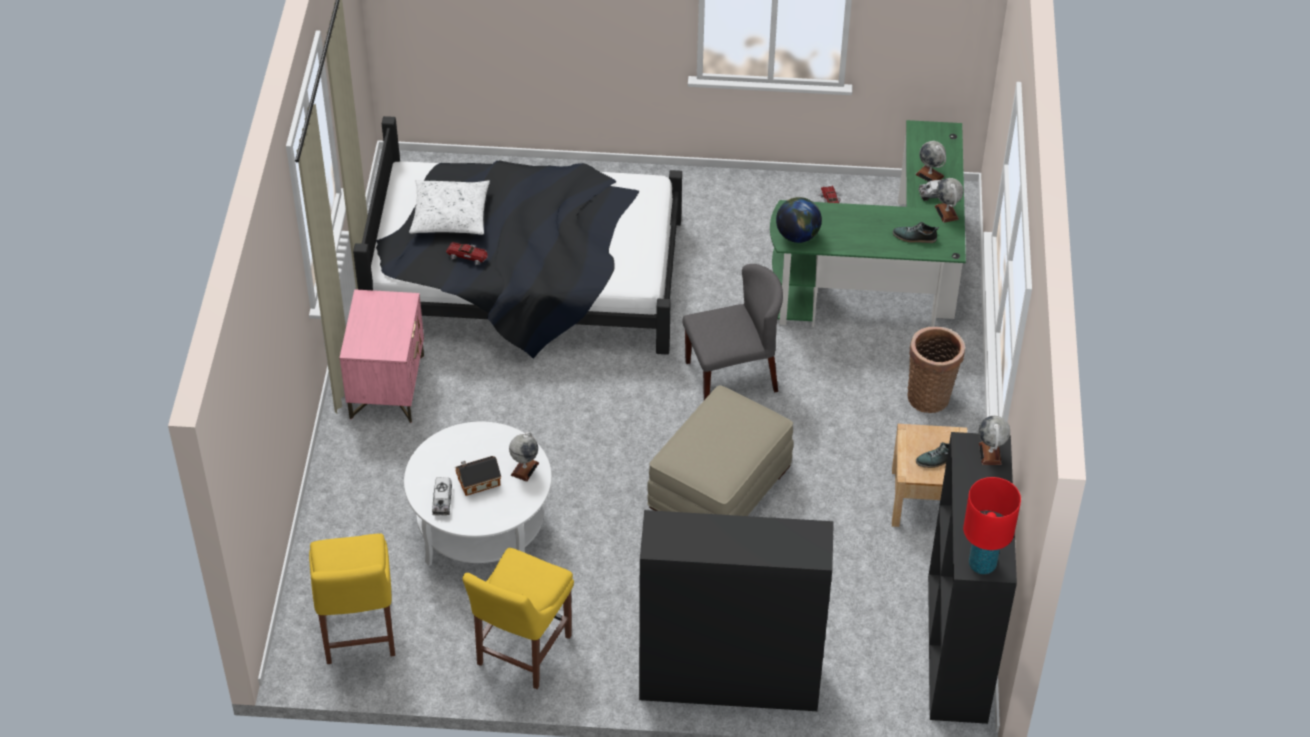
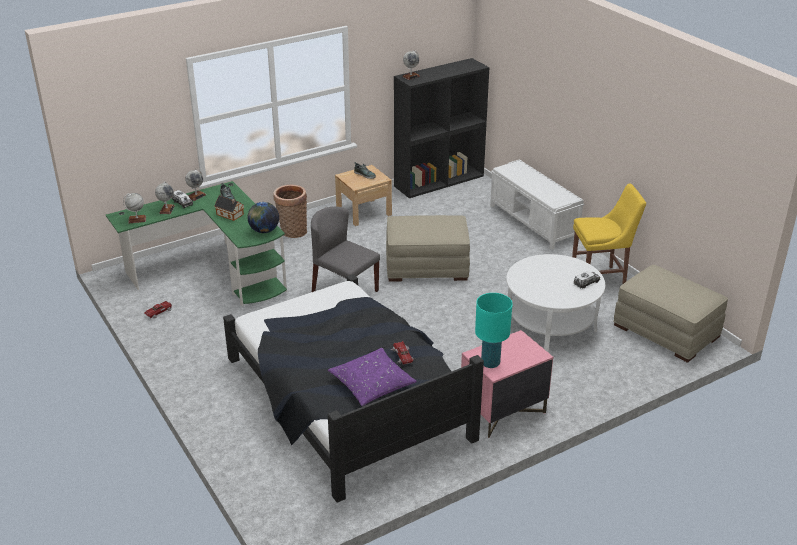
camera: 125 degrees left, 15 degrees down
(358, 635) = (667, 330): yellow chair -> beige ottoman
(381, 304) = (490, 363): none -> turquoise table lamp
(450, 215) = (372, 383): white pillow -> purple pillow
(477, 482) = (559, 278): toy house -> toy house (230, 215)
(524, 469) = (529, 268): globe -> globe (137, 219)
(728, 682) = (533, 223): black bookcase -> white bench
(982, 565) = (473, 64): red table lamp -> none

